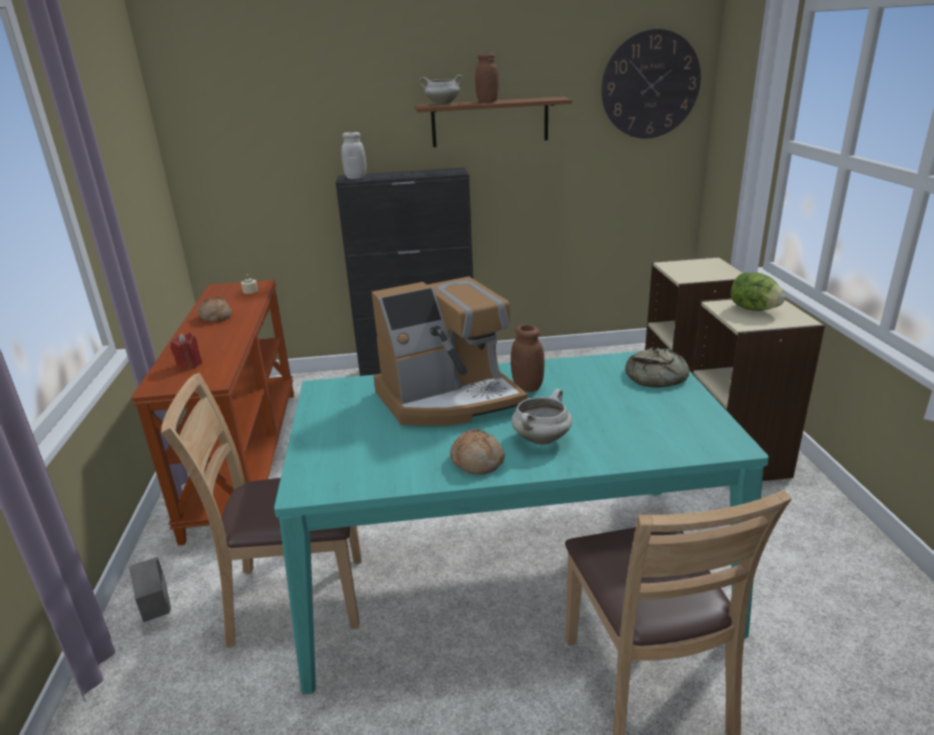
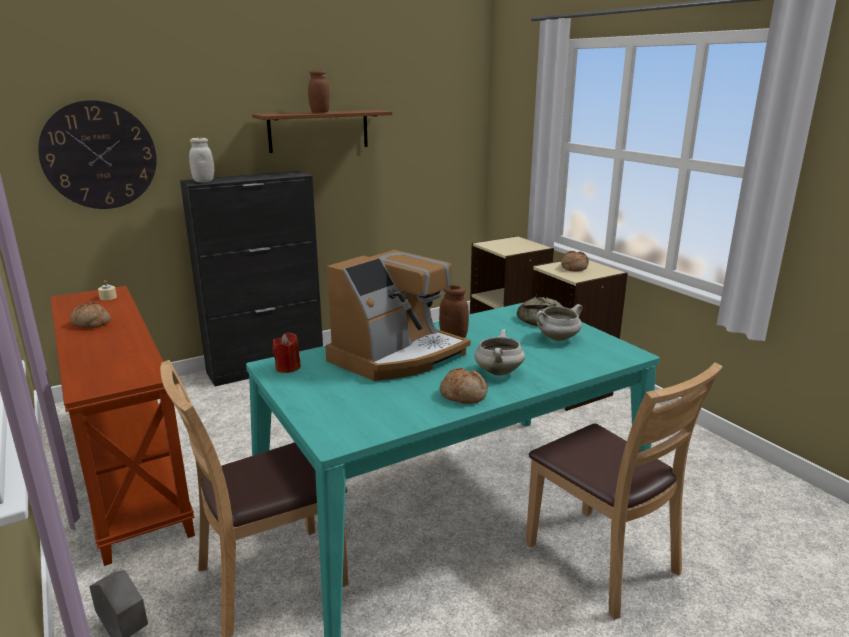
camera: 25 degrees left, 5 degrees down
(189, 365) = (106, 367): red candle -> red candle (288, 367)
(442, 104) = (281, 113): white cooking pot -> white cooking pot (557, 338)
(650, 85) = (443, 102): wall clock -> wall clock (99, 155)
(753, 309) = (573, 267): lettuce -> bread

